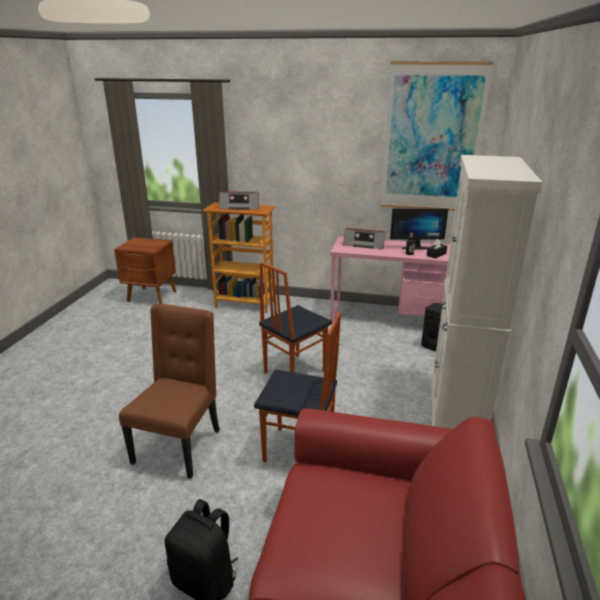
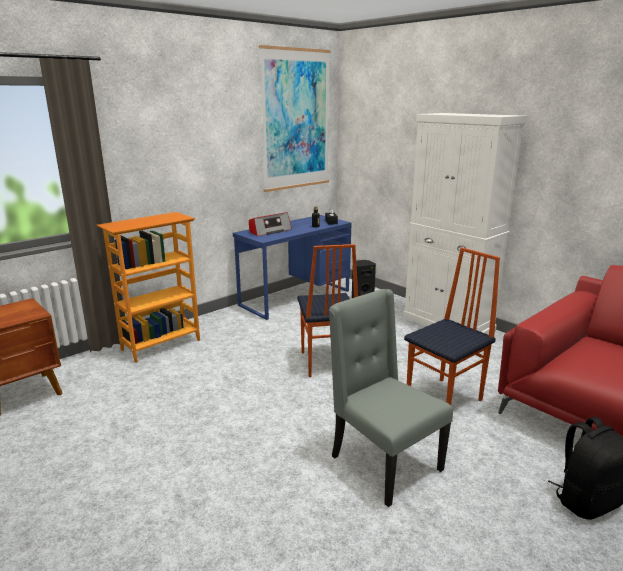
camera: 55 degrees left, 5 degrees down
(179, 445) = (383, 463): brown chair -> grey chair
(240, 207) = (144, 220): radio -> none
(387, 317) = (295, 298): pink desk -> blue desk
(415, 247) = (306, 222): monitor -> none

